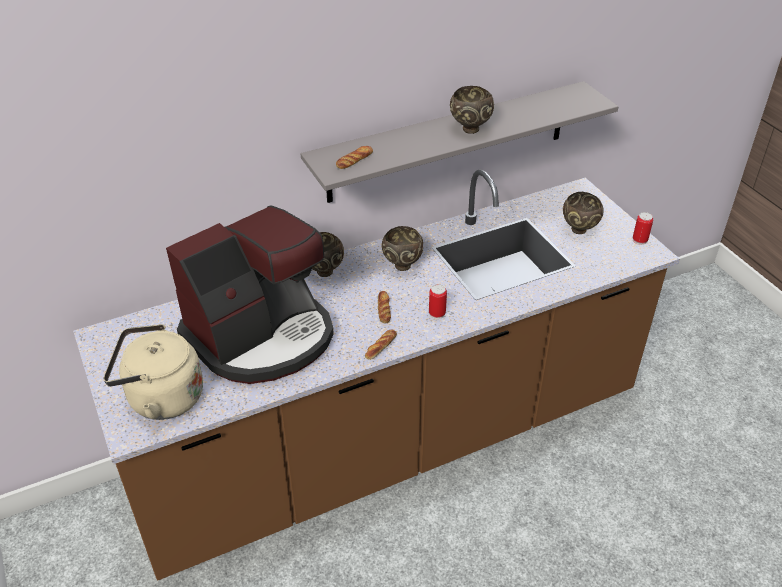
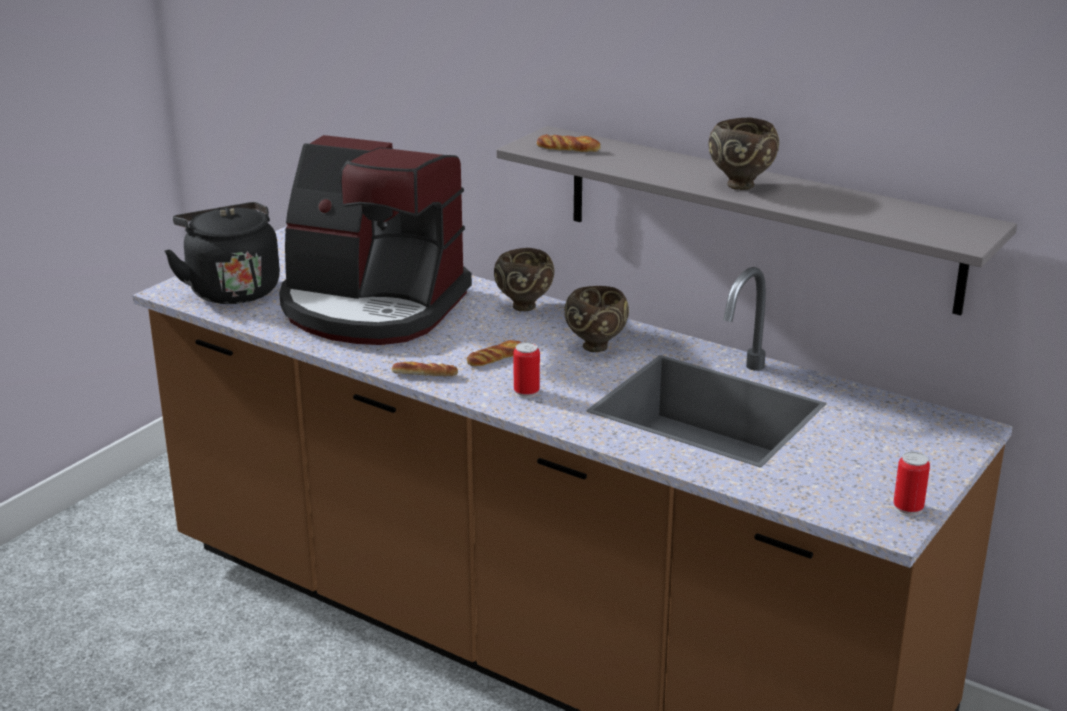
camera: 60 degrees right, 15 degrees down
(161, 398) = (231, 289): beige kettle -> black kettle
(579, 230) = (856, 451): brown bowl -> none

